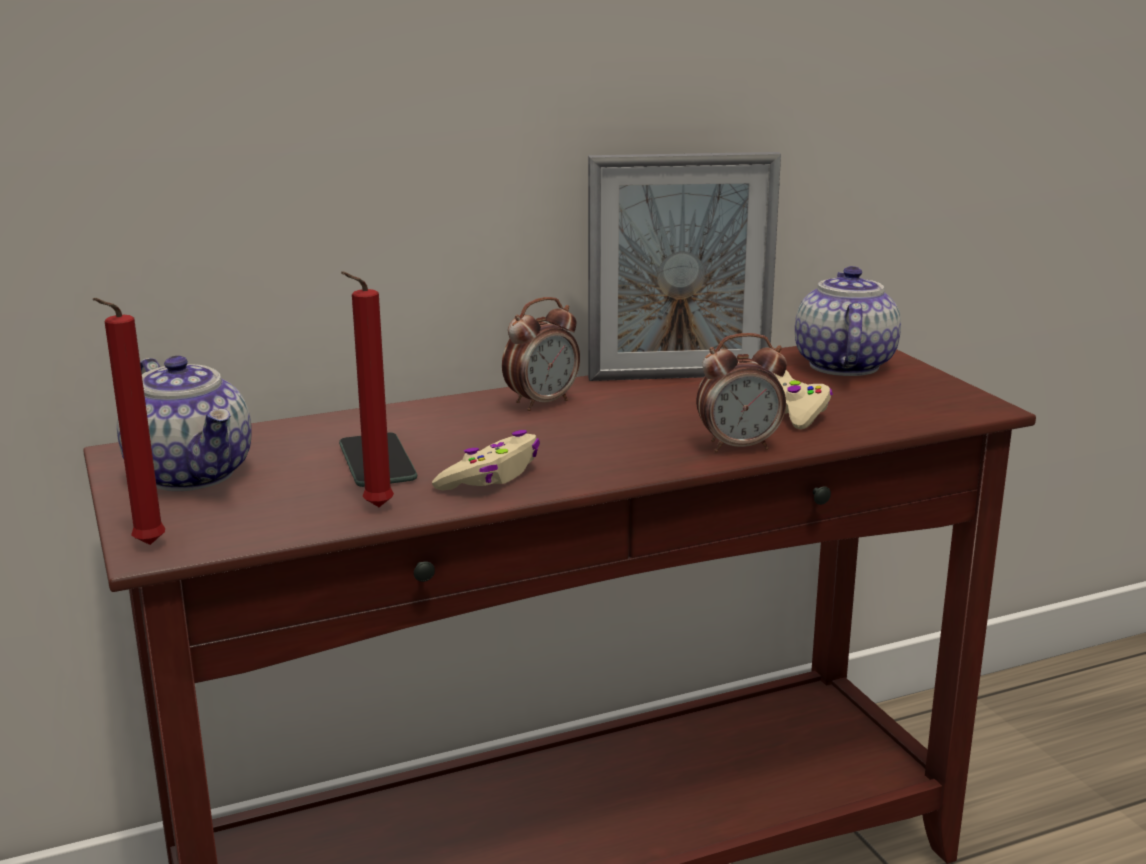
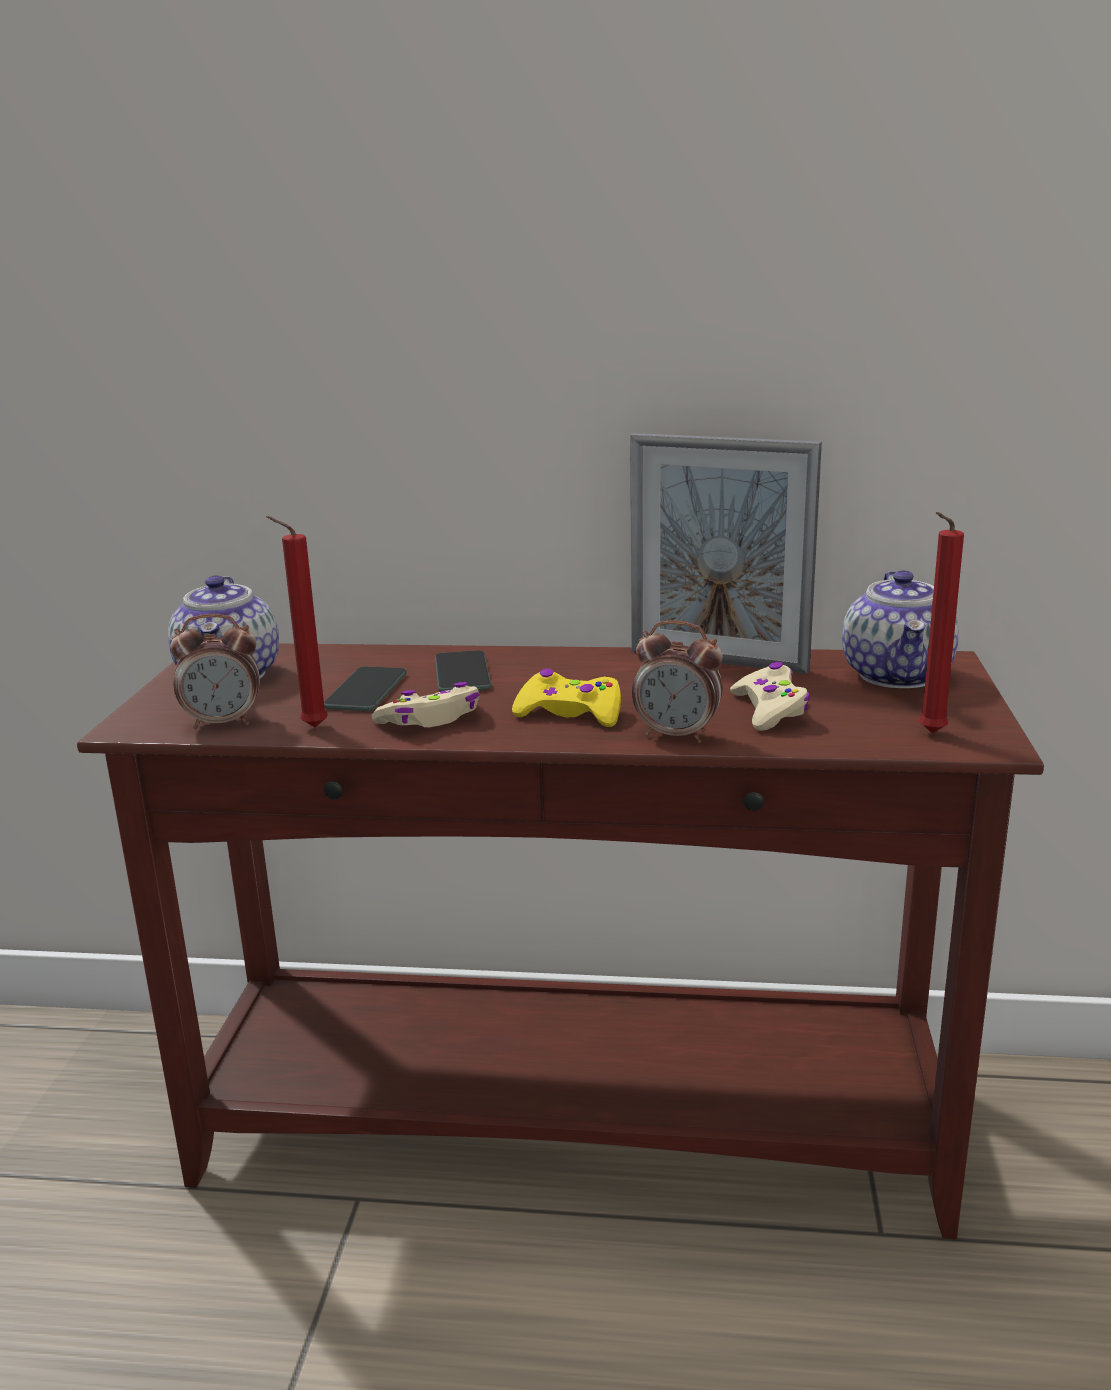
camera: 30 degrees right, 0 degrees up
(145, 546) = (127, 723): red candle -> red candle (928, 734)
(453, 427) = (462, 673): none -> phone
(542, 403) = (563, 665): alarm clock -> alarm clock (223, 723)
(616, 445) = (570, 713): none -> yellow game controller
(842, 365) = (898, 676): teapot -> teapot turned 150 degrees clockwise

